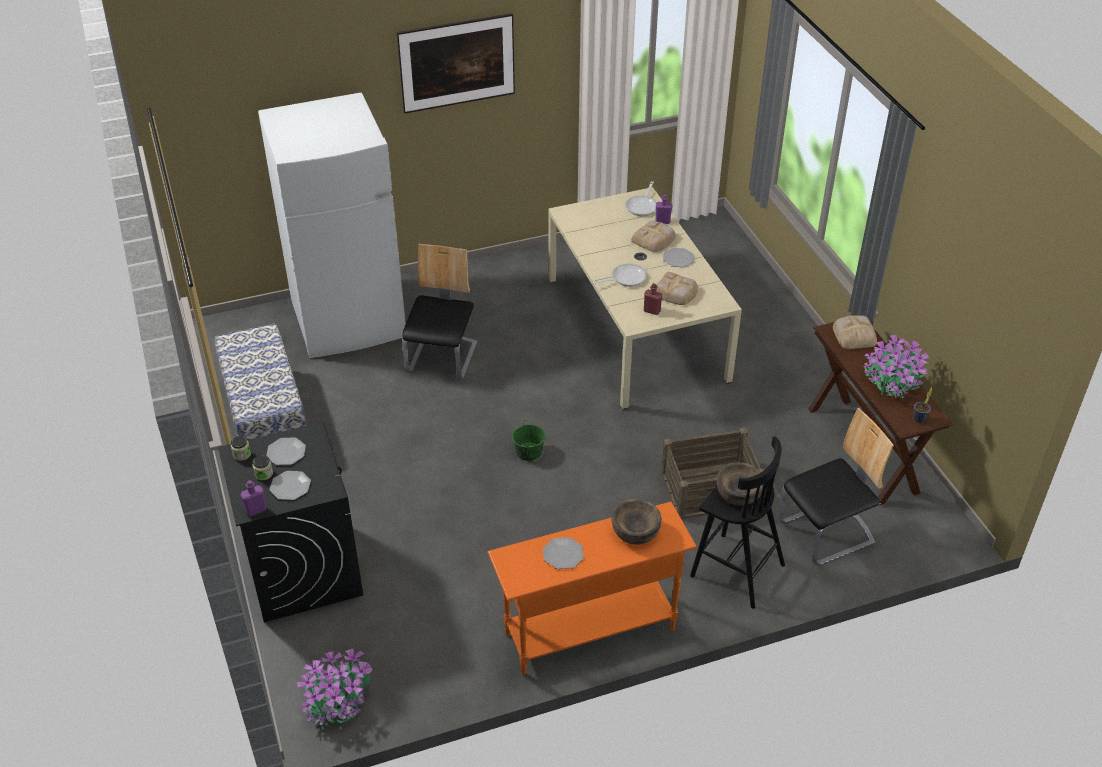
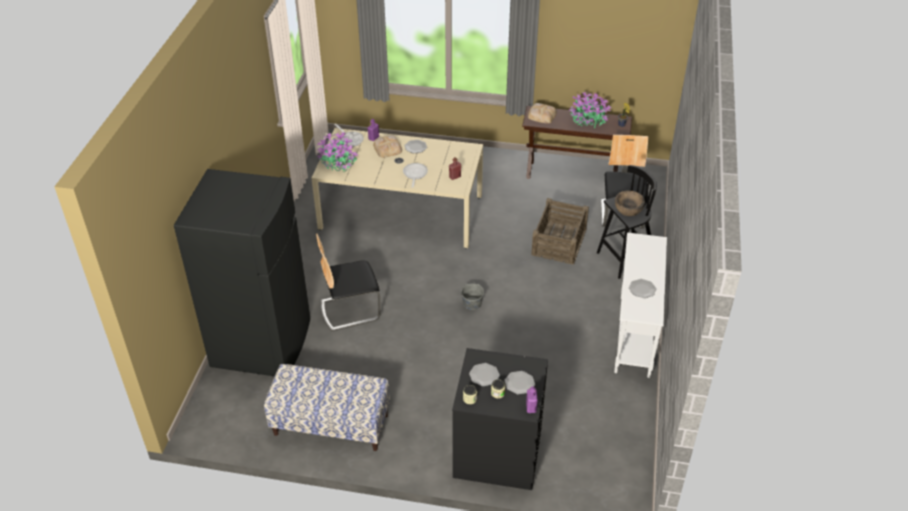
camera: 60 degrees left, 0 degrees up
(338, 701) = (621, 472): potted plant -> potted plant (338, 163)
(348, 318) = (262, 342): white fridge -> black fridge
(442, 358) = (350, 309): chair -> chair turned 60 degrees counterclockwise
(458, 82) = (234, 126): picture -> none
(529, 452) = (472, 303): green bucket -> grey bucket
(589, 631) = (634, 336): orange console table -> white console table
(635, 531) = (642, 254): brown bowl -> none
(675, 292) = (446, 161): bread -> none

